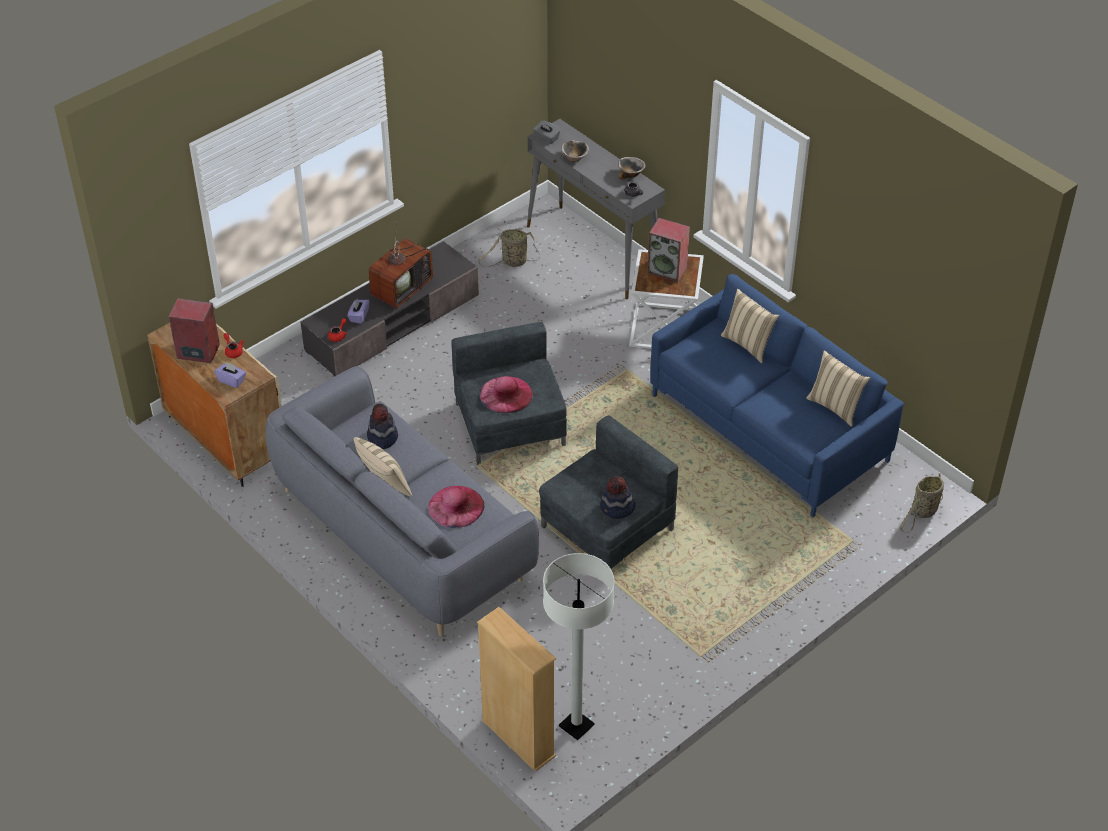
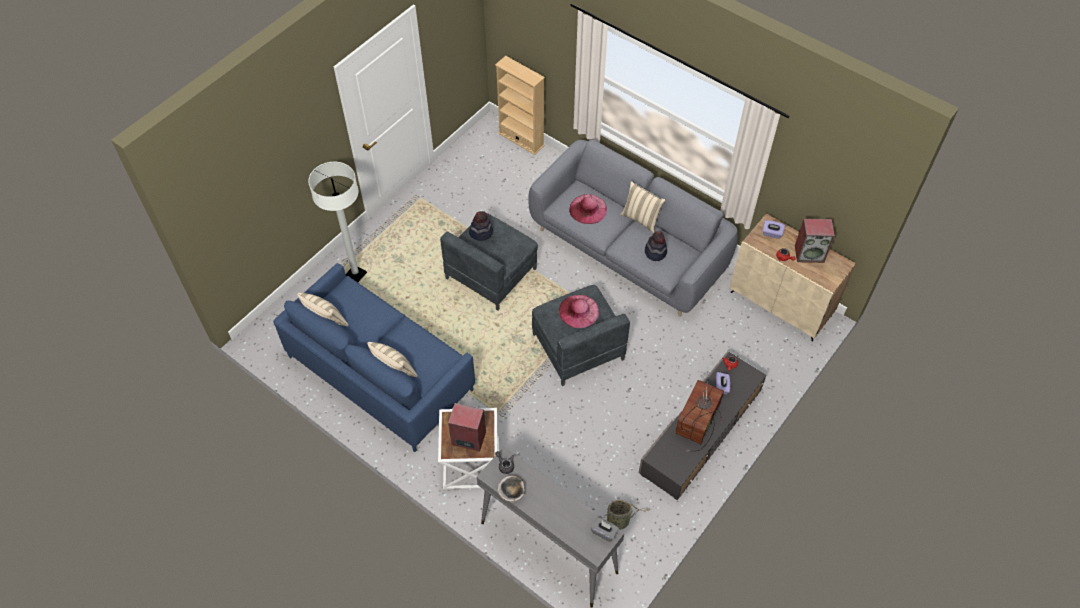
camera: 170 degrees right, 10 degrees up
(574, 158) = (570, 507): bowl -> none
(576, 725) = (489, 150): white floor lamp -> white floor lamp (355, 274)
(922, 512) = (269, 317): basket -> none

